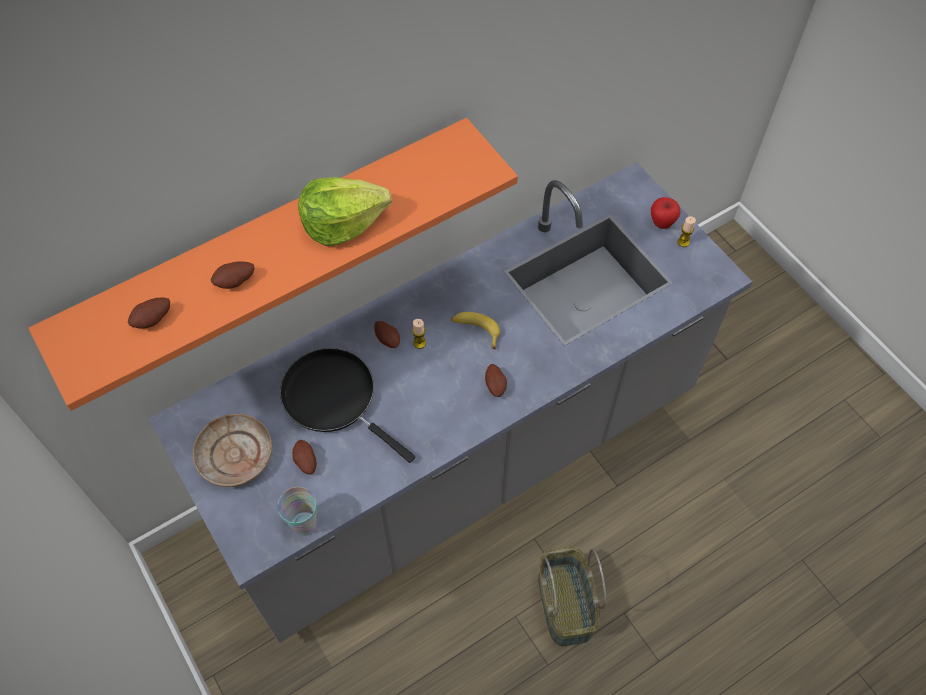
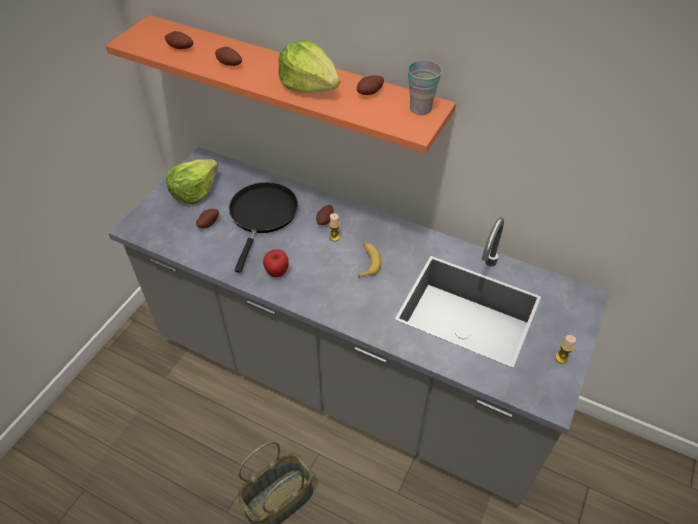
camera: 60 degrees right, 10 degrees down
(235, 456) = (194, 191): beige plate -> lettuce
(304, 524) = (164, 242): cup -> cup (420, 109)
(495, 385) = (330, 293): potato -> potato (370, 93)
(662, 223) = (566, 335): apple -> apple (277, 273)

